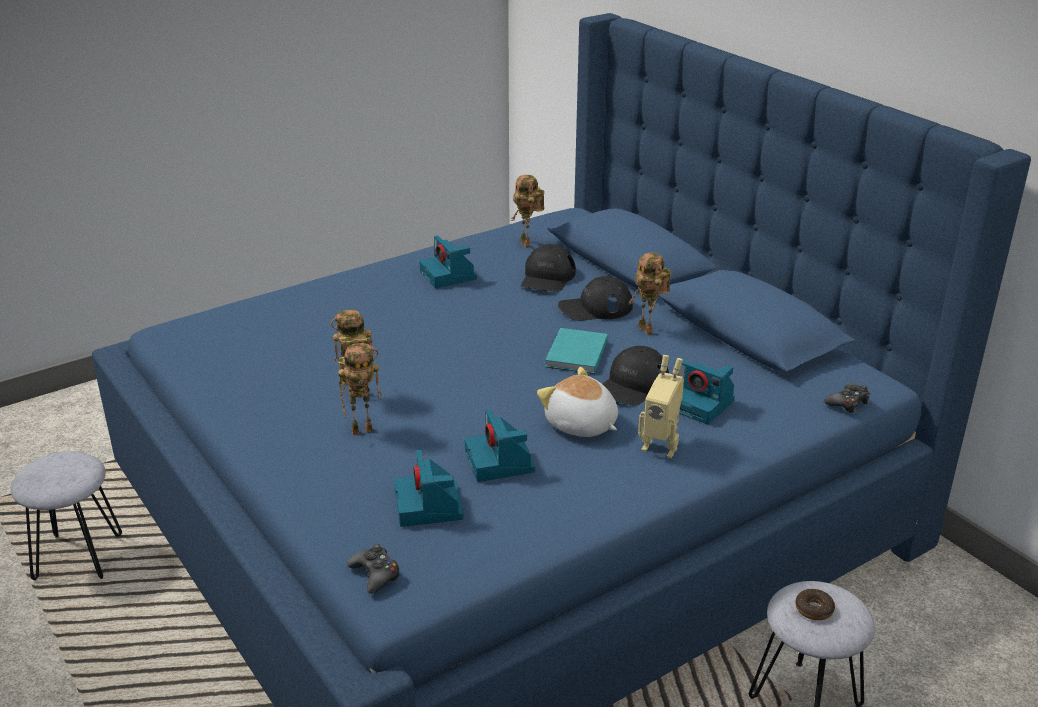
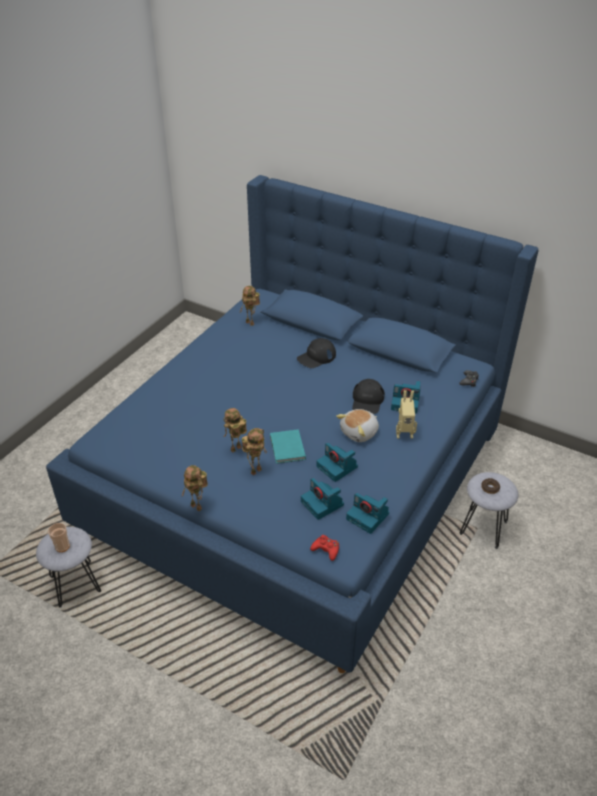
camera: 25 degrees left, 10 degrees up
(53, 474) = (62, 546): none -> cup
(375, 575) = (326, 550): black game controller -> red game controller
(449, 276) = (224, 357): camera -> camera (368, 516)
(547, 277) = (278, 343): black cap -> none
(575, 354) = (327, 390): turquoise book -> turquoise book (287, 448)
(581, 425) = (360, 432): plush toy -> plush toy turned 60 degrees counterclockwise
(648, 330) = (352, 364): toy robot -> toy robot (198, 506)

